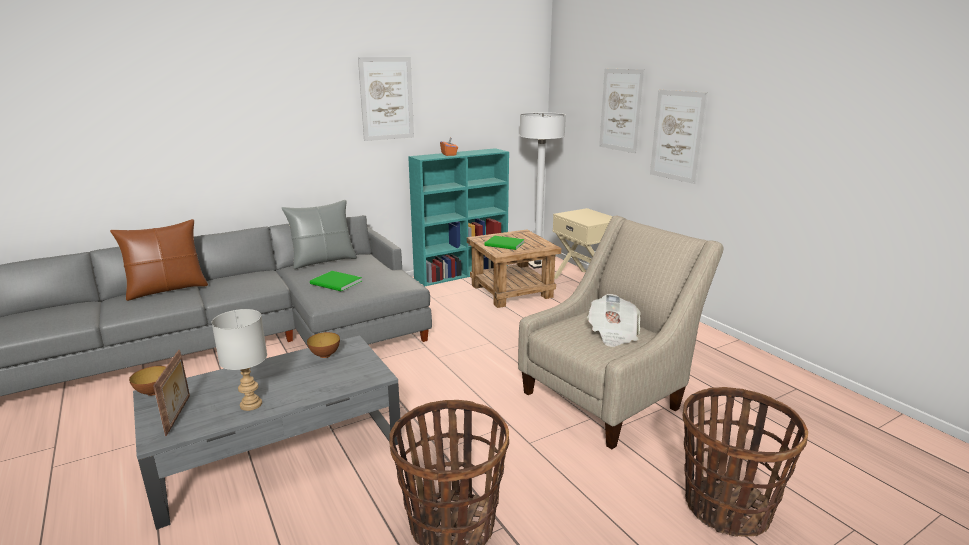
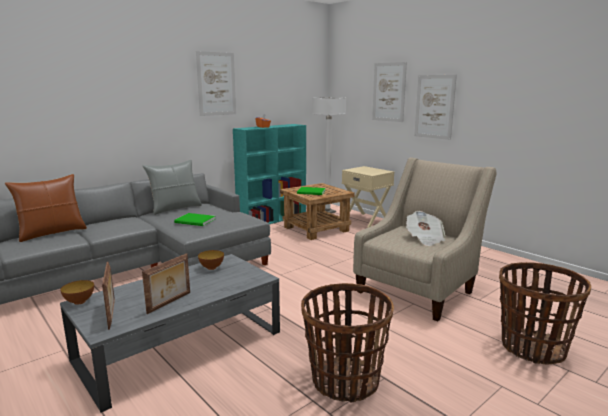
camera: 10 degrees left, 5 degrees down
(251, 404) = (170, 303): grey table lamp -> picture frame

